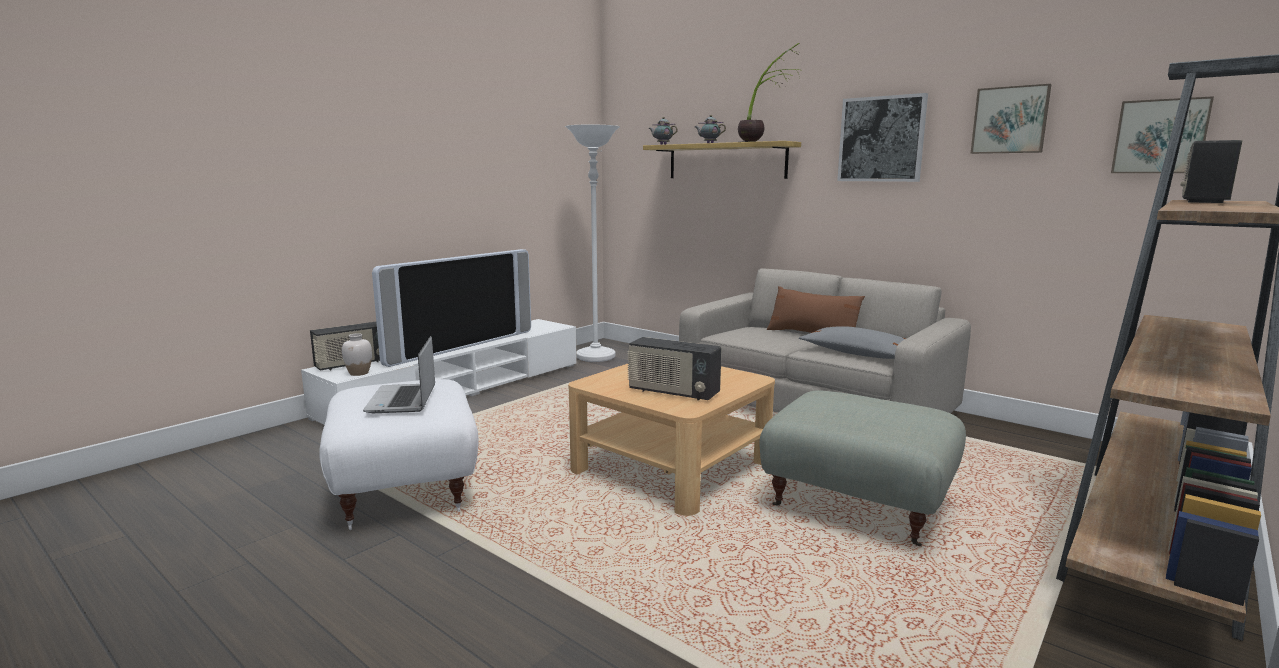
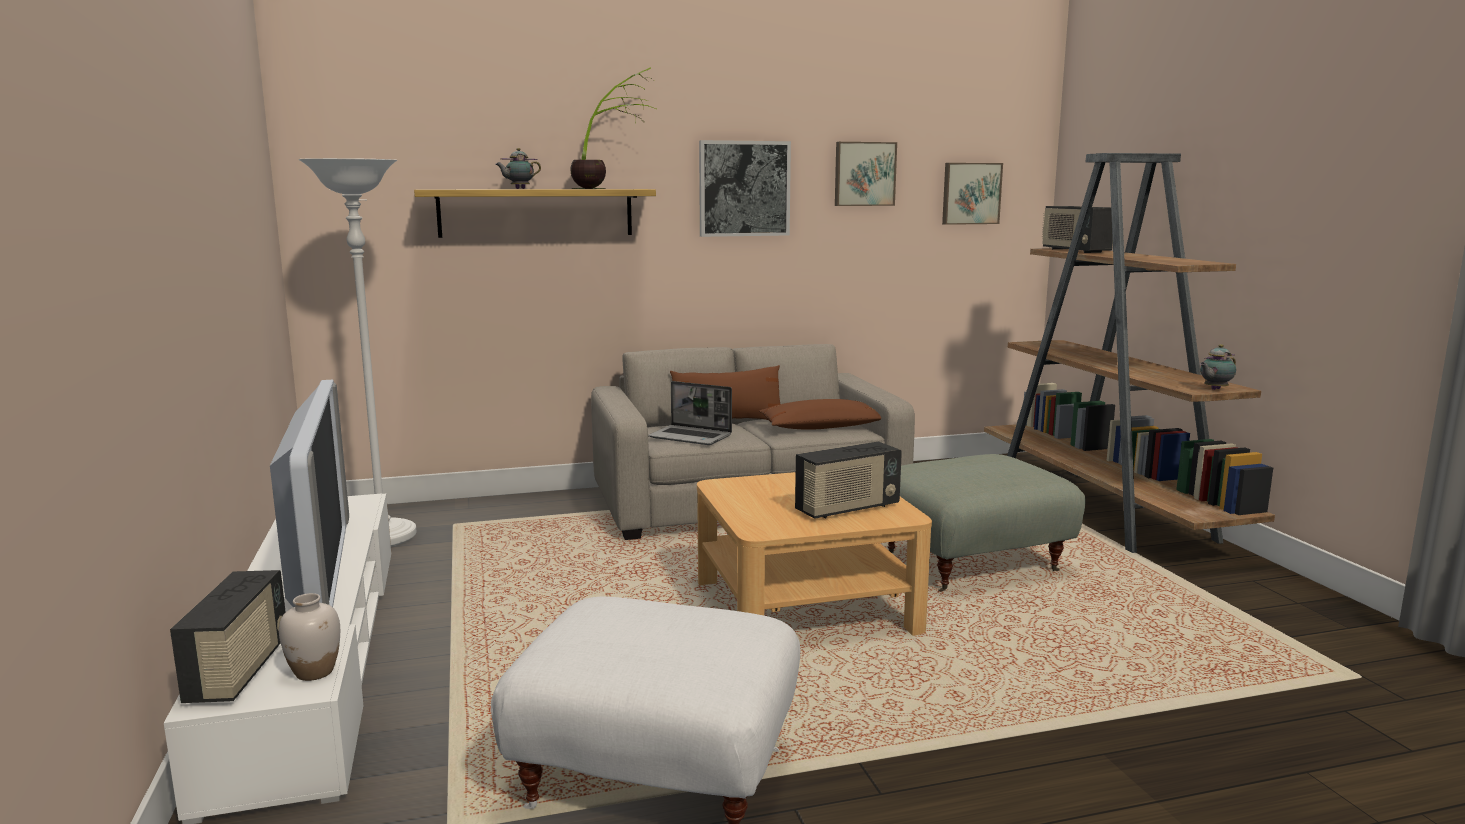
camera: 55 degrees left, 0 degrees up
(403, 400) = (678, 633): laptop -> laptop (691, 437)
(662, 144) = (442, 189): teapot -> teapot (1214, 389)
(859, 354) = (821, 428): grey pillow -> brown pillow

